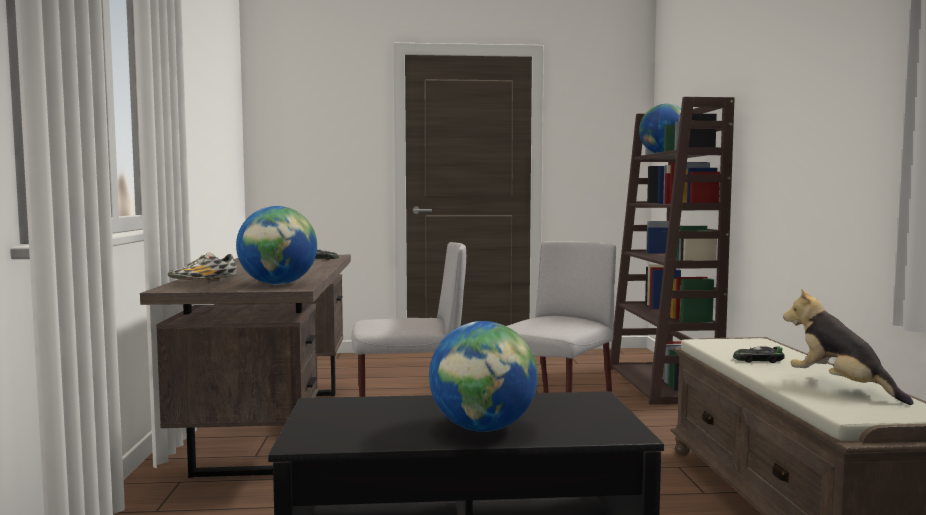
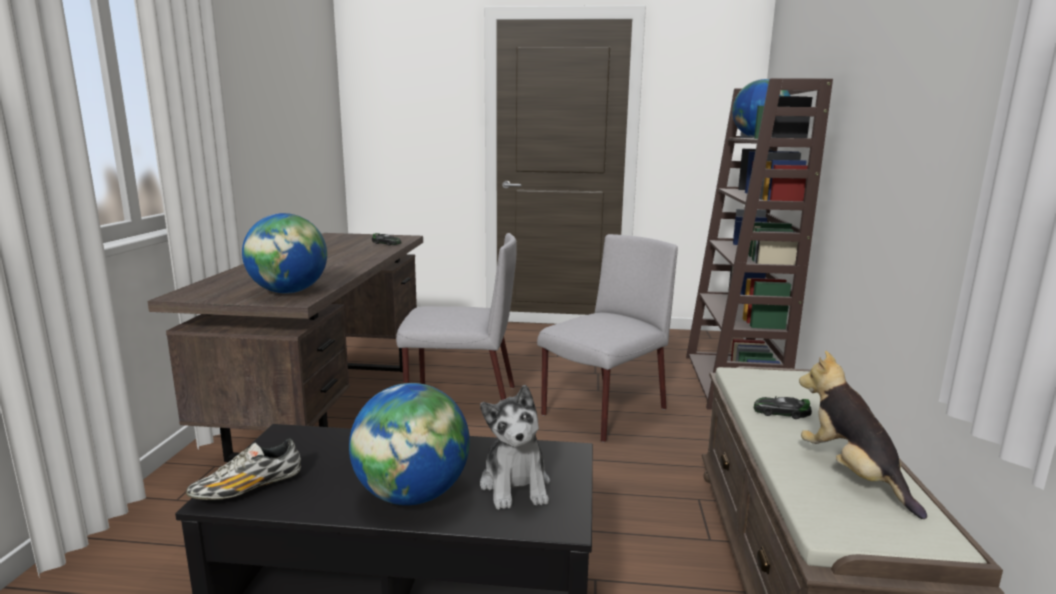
camera: 10 degrees right, 10 degrees up
(204, 281) = (229, 282): shoe -> shoe (248, 489)
(568, 417) = (516, 485): none -> plush toy

